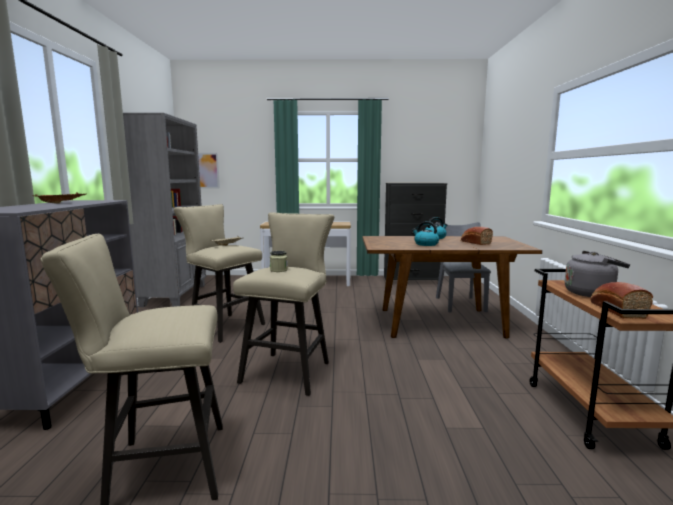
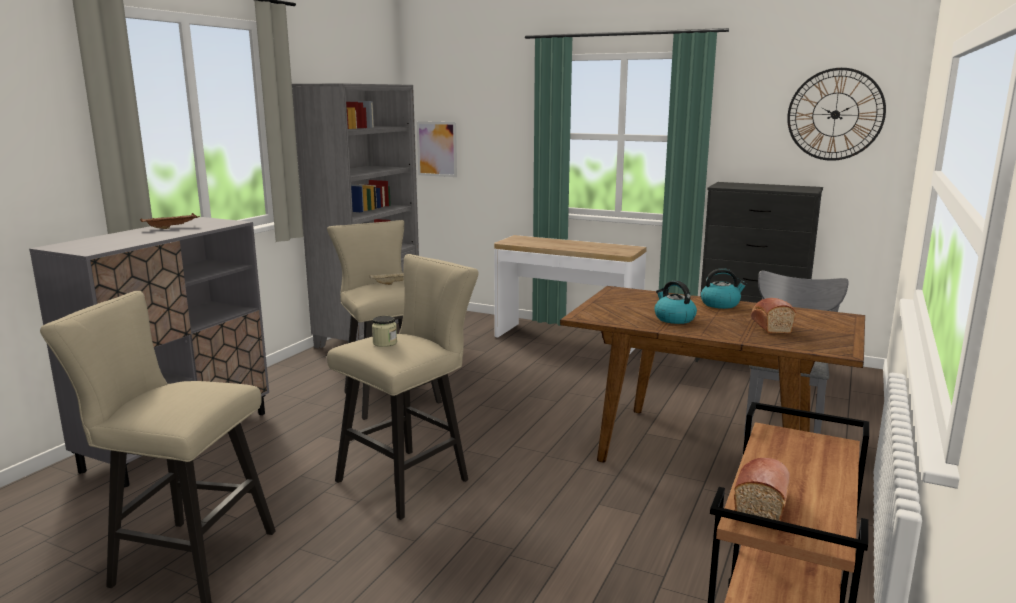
camera: 25 degrees right, 5 degrees up
(442, 145) = (835, 114): none -> wall clock
(591, 293) = (790, 466): grey kettle -> none

